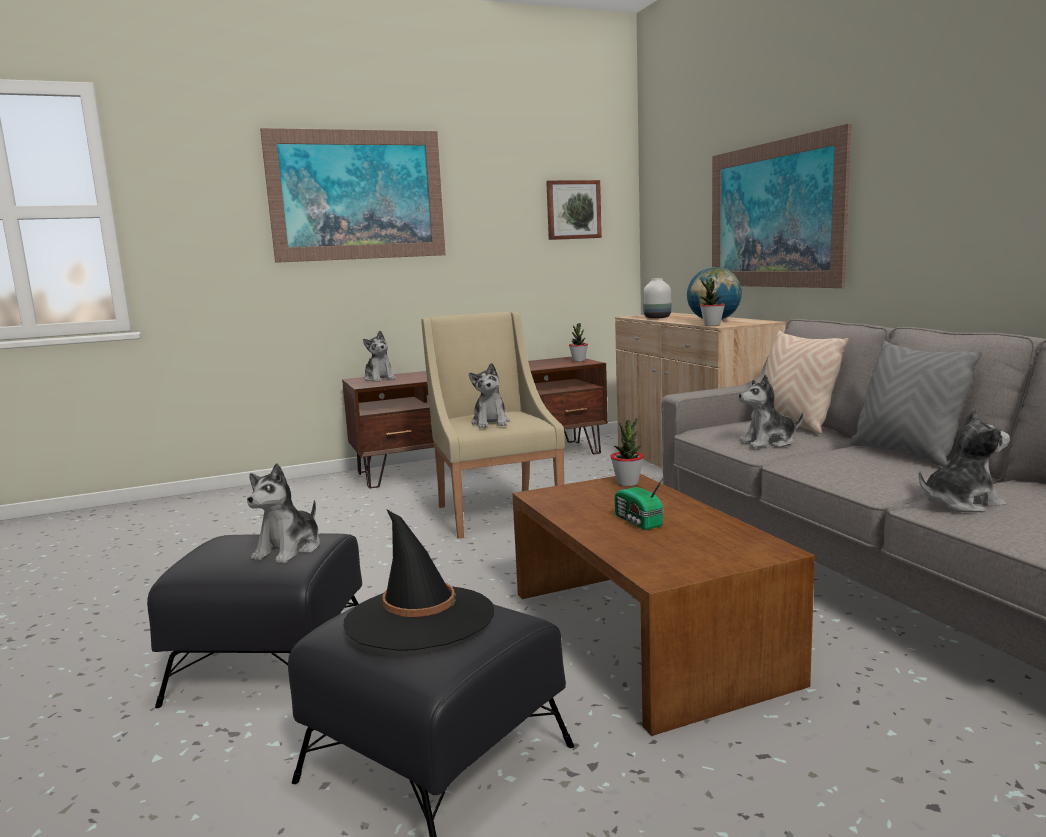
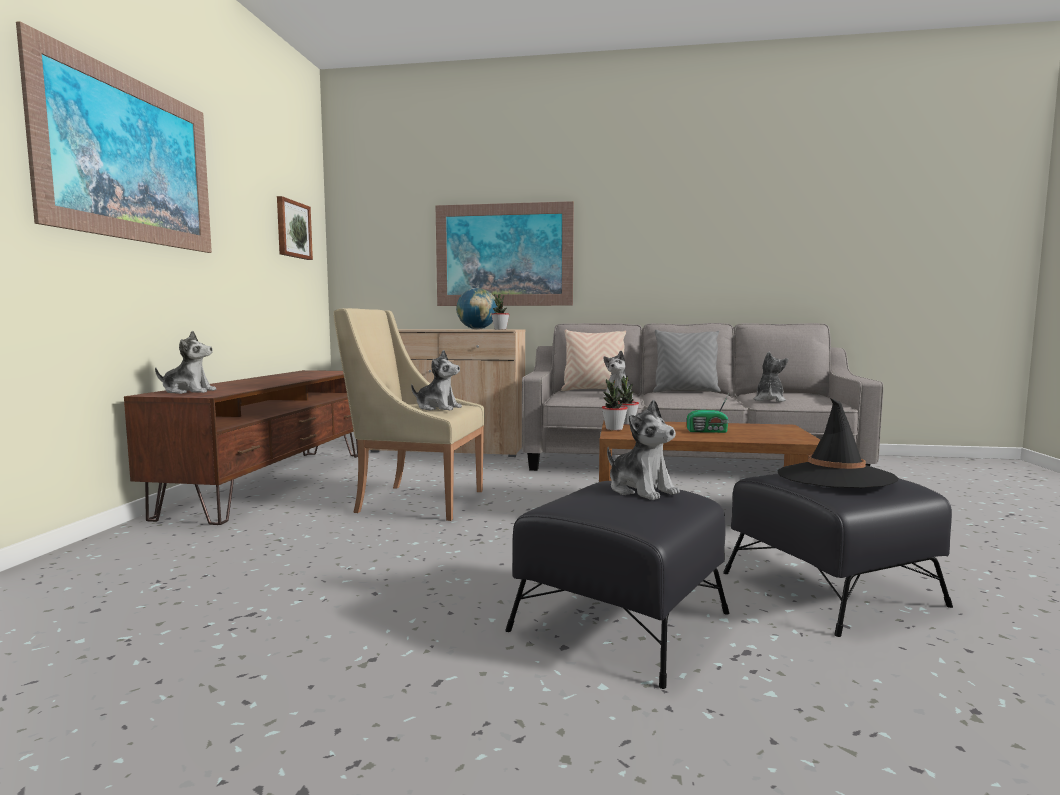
camera: 60 degrees left, 5 degrees down
(578, 360) = (329, 371): potted plant -> potted plant (614, 429)
(657, 318) = (413, 329): white vase -> none

